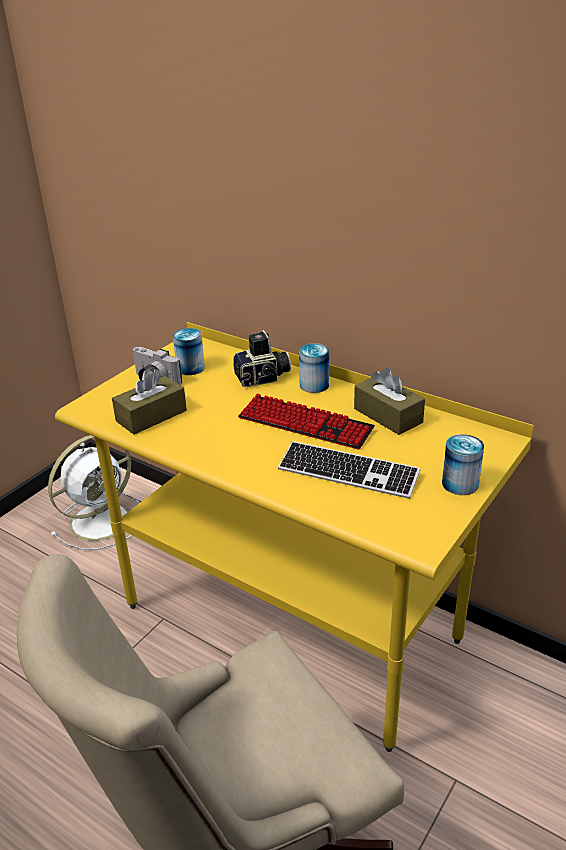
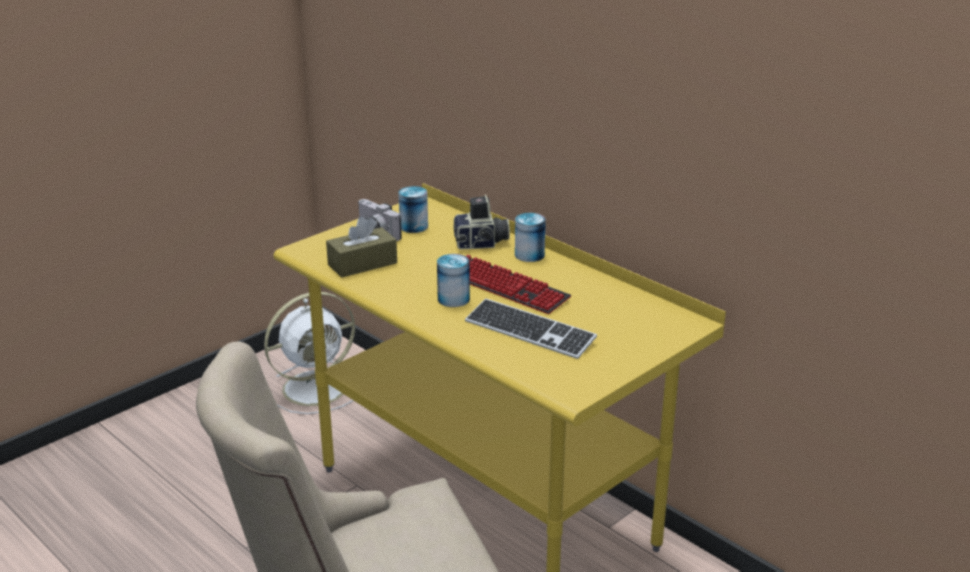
camera: 10 degrees right, 5 degrees down
(388, 415) = (590, 289): brown tissue box -> none
(460, 484) = (632, 353): can -> can (453, 299)

